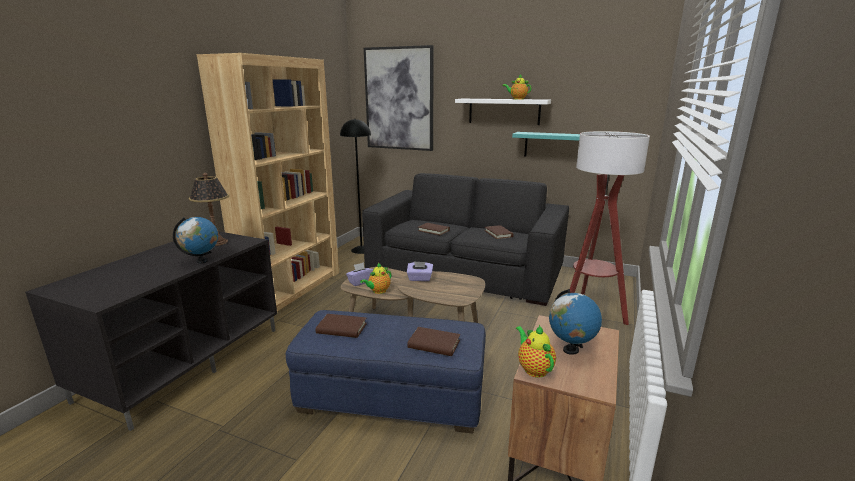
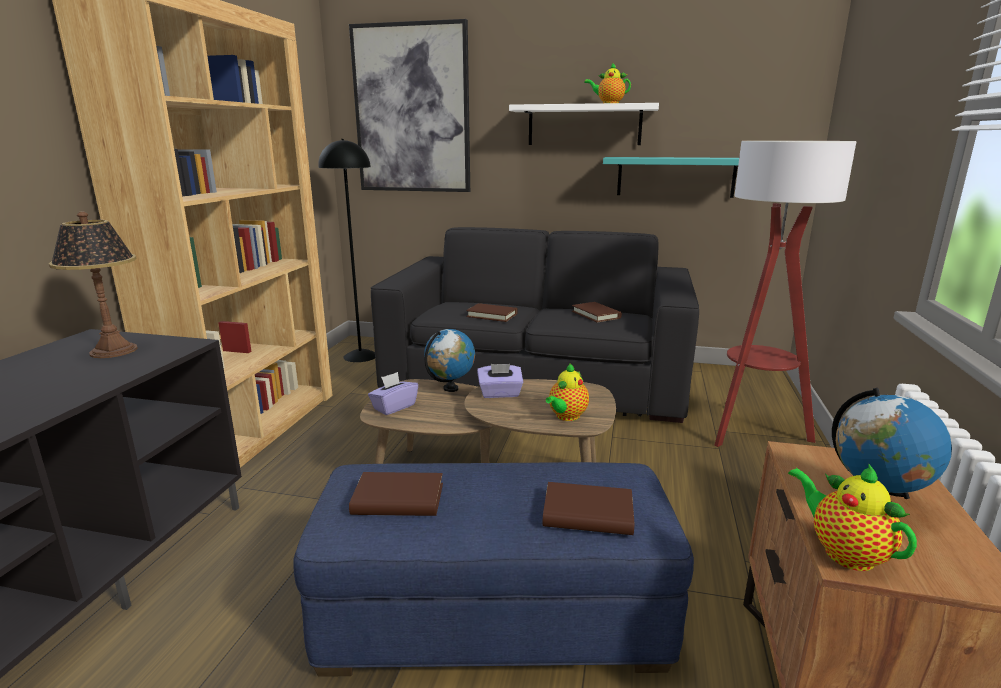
camera: 10 degrees left, 0 degrees up
(202, 261) = (88, 388): globe -> globe (450, 388)
(378, 291) = (431, 421): teapot -> teapot (566, 416)

